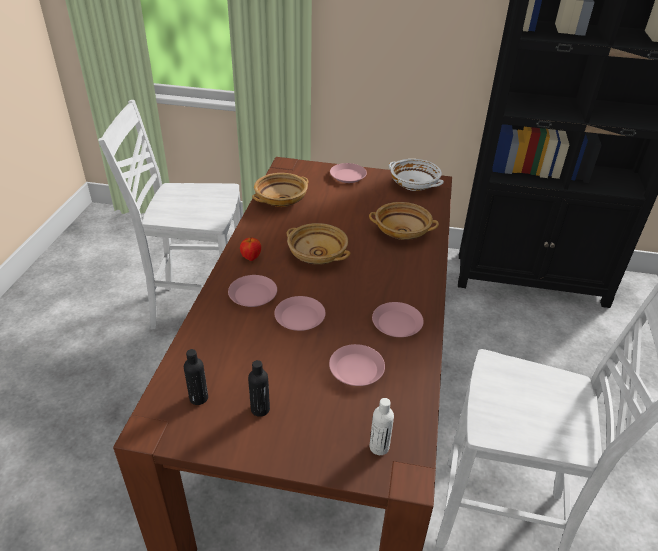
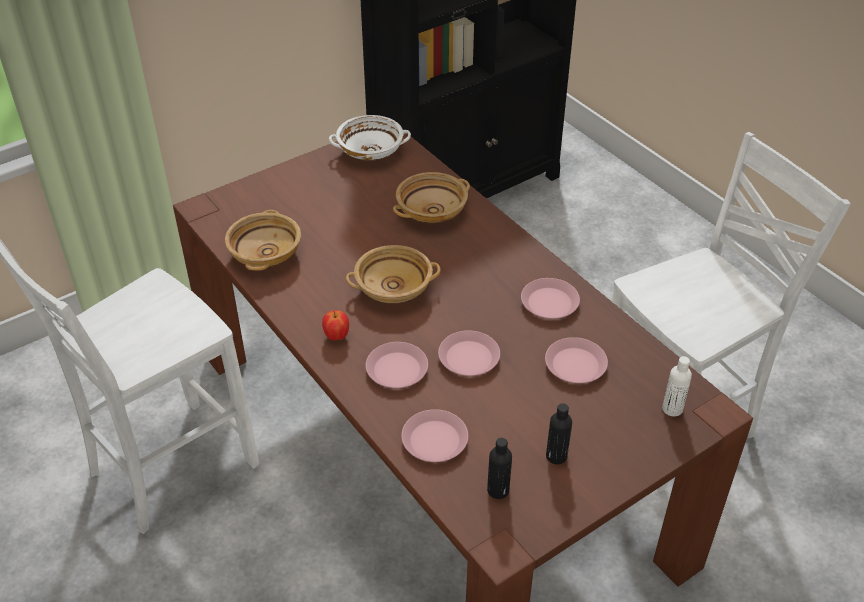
camera: 45 degrees left, 5 degrees up
(348, 176) = (290, 181): pink plate -> pink plate (435, 440)

